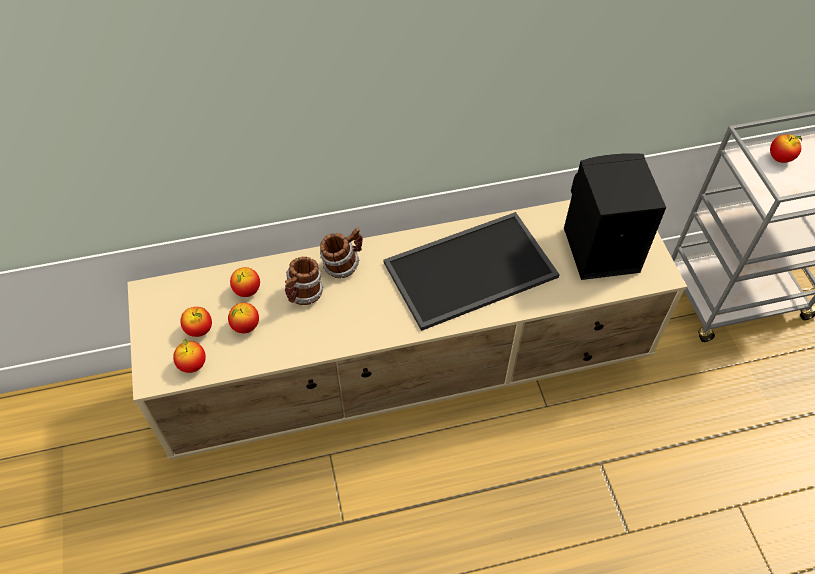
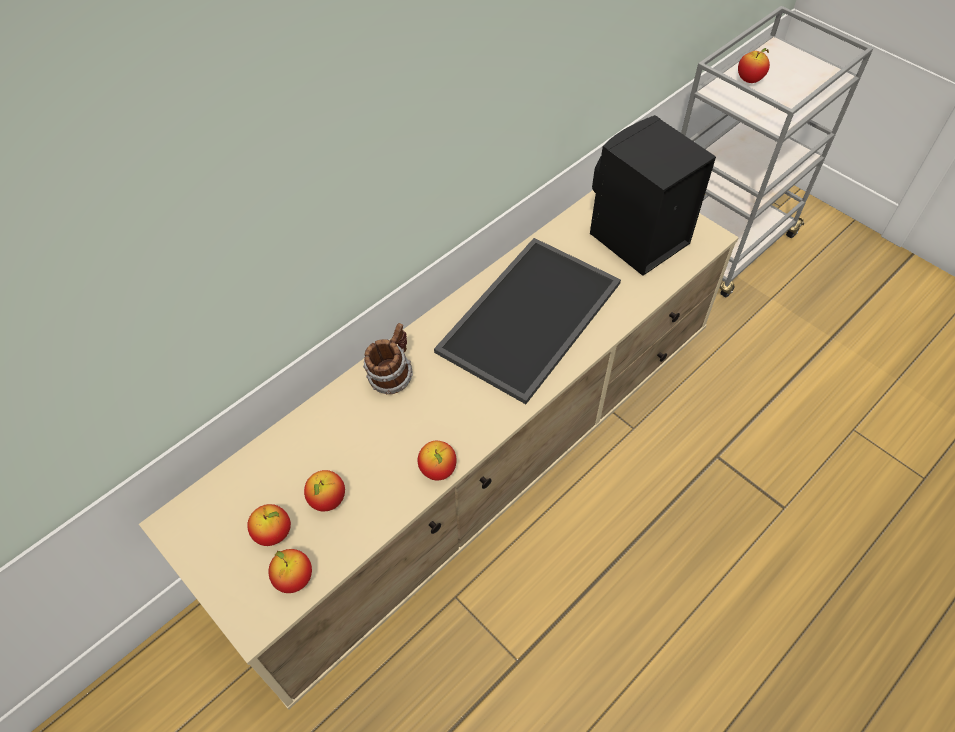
camera: 30 degrees left, 0 degrees up
(247, 291) = (300, 459): apple -> apple (438, 470)
(304, 295) = (371, 431): mug -> none

